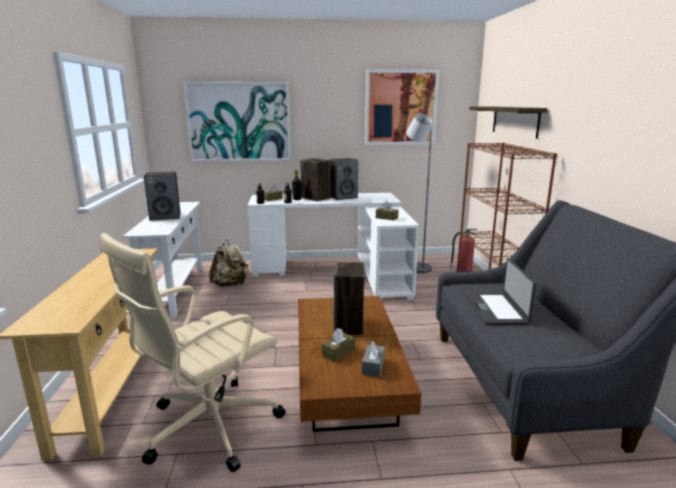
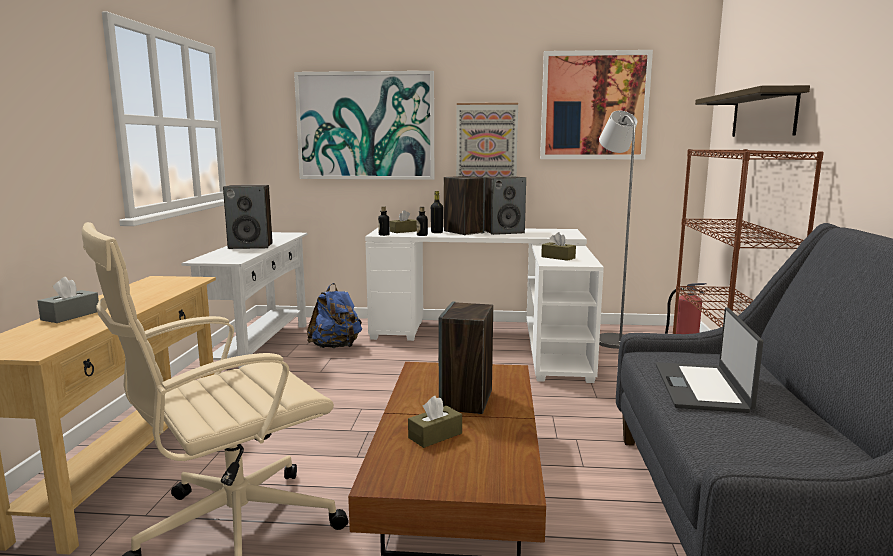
camera: 10 degrees right, 5 degrees down
(230, 284) = (336, 347): beige backpack -> blue backpack
(327, 135) = (486, 145): none -> picture
(373, 366) = (482, 459): grey tissue box -> grey tissue box (71, 315)

